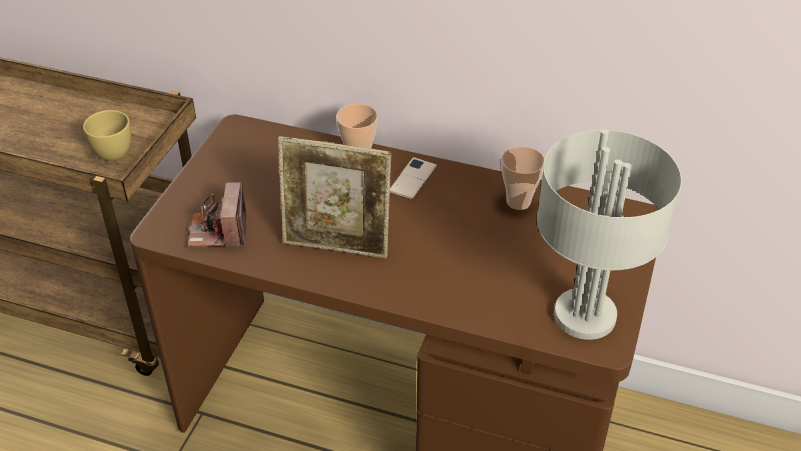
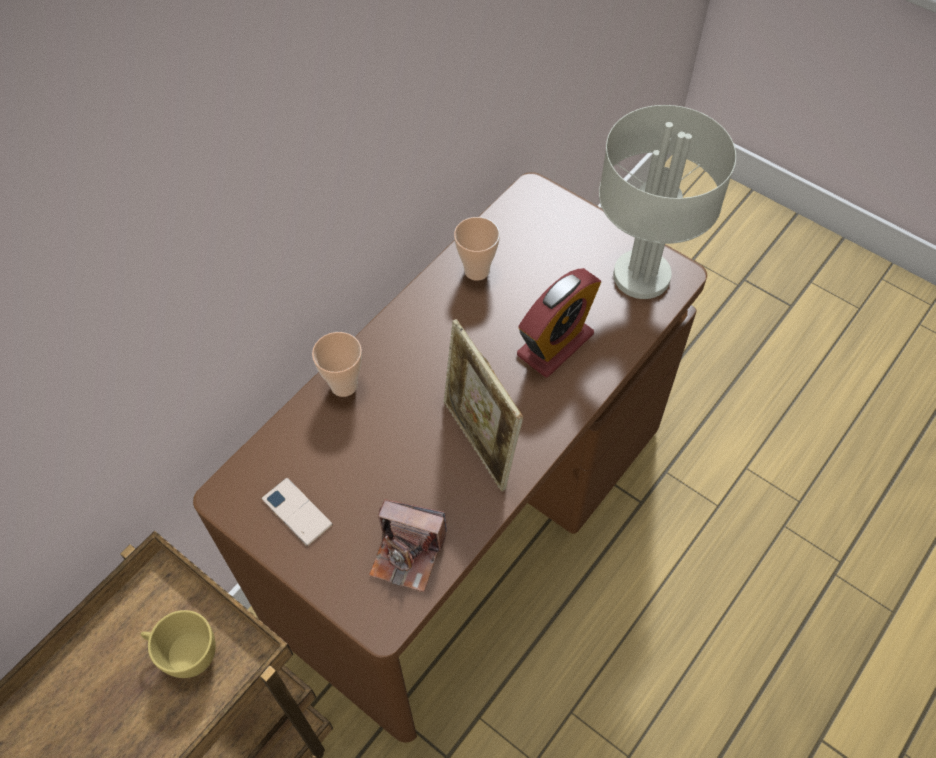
camera: 70 degrees left, 15 degrees up
(337, 246) = (479, 443): picture frame -> picture frame turned 120 degrees clockwise
(412, 179) = (403, 346): phone -> phone (297, 512)
(465, 271) = (555, 345): none -> alarm clock

